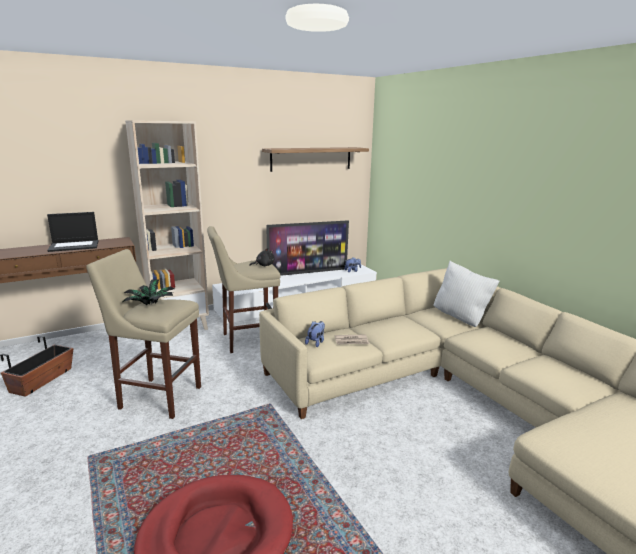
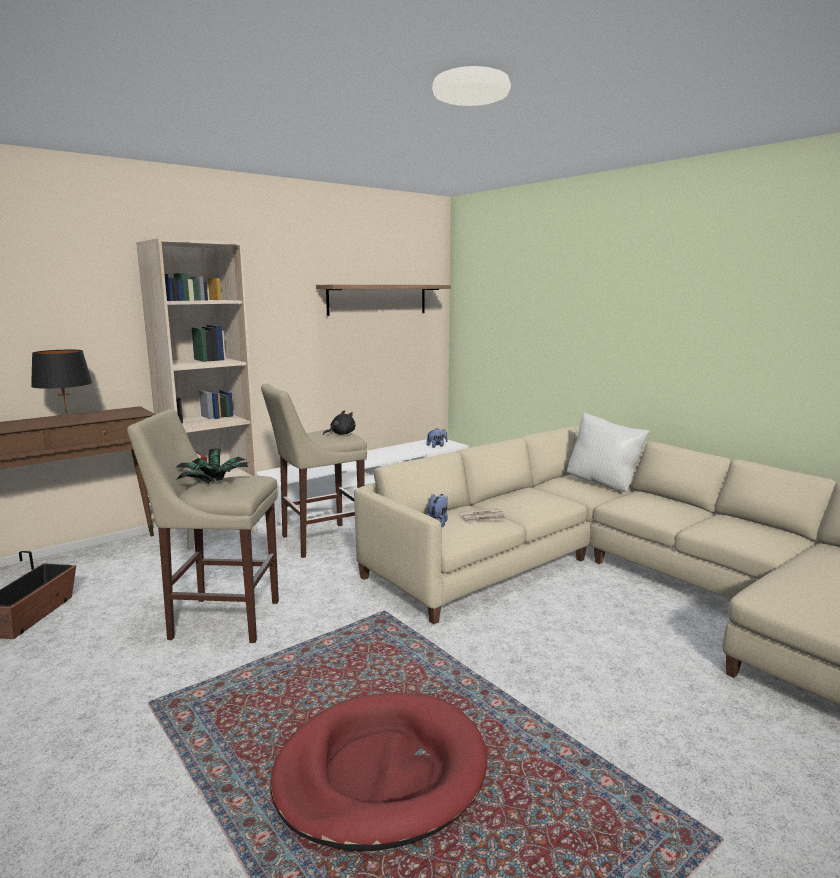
camera: 10 degrees left, 5 degrees down
(75, 246) = (67, 418): laptop -> black table lamp
(307, 272) = (379, 451): television -> none

